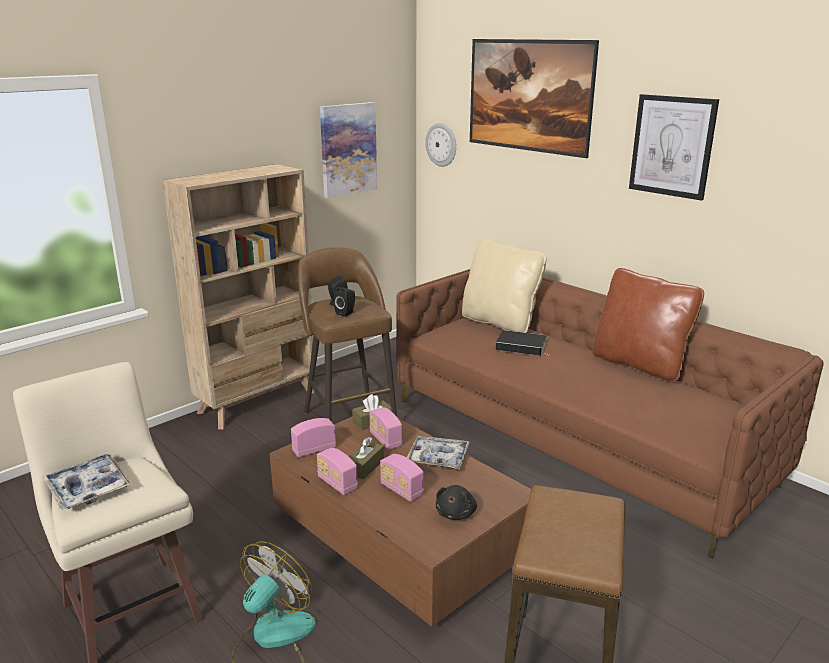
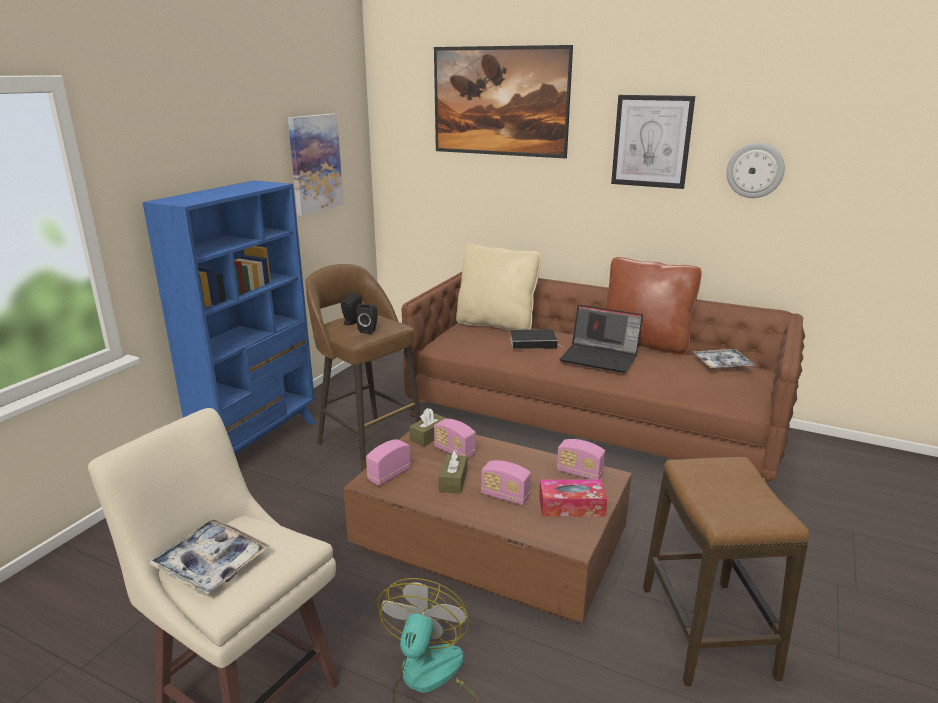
camera: 20 degrees left, 0 degrees up
(258, 402) = (259, 442): beige bookcase -> blue bookcase
(337, 484) = (437, 503): radio -> radio (579, 473)
(438, 458) = (517, 459): tray -> tray (722, 364)
(441, 144) = (402, 156): wall clock -> wall clock (755, 170)
(456, 513) = (571, 506): black plush toy -> tissue box
(578, 372) = (600, 357): none -> laptop

